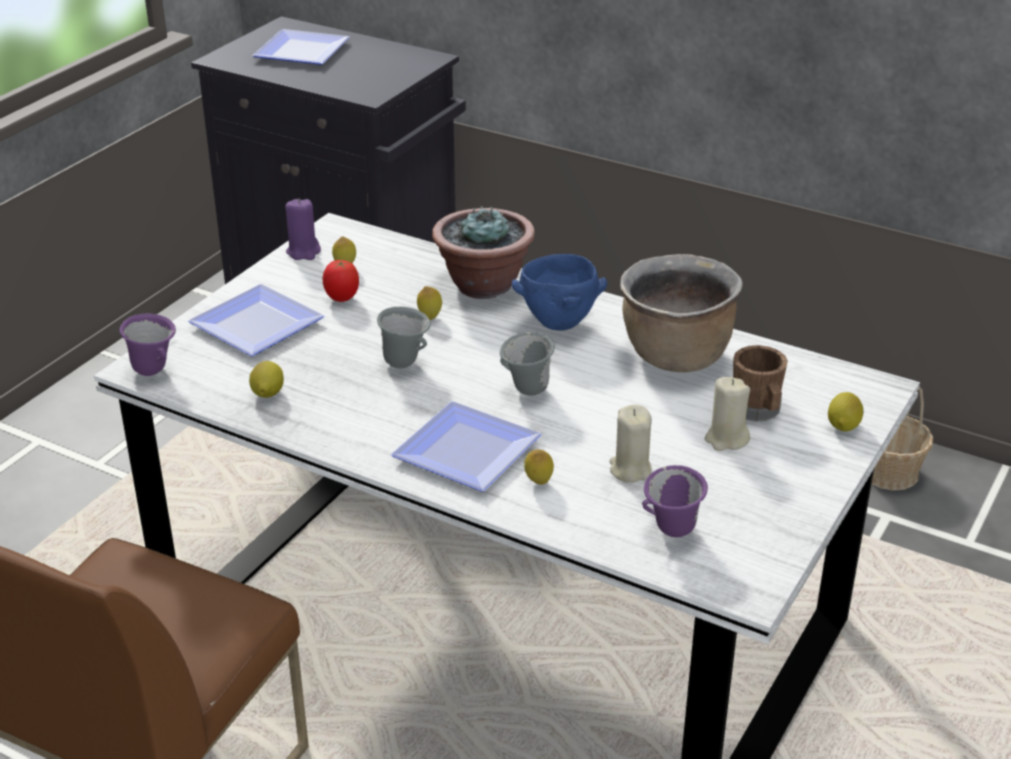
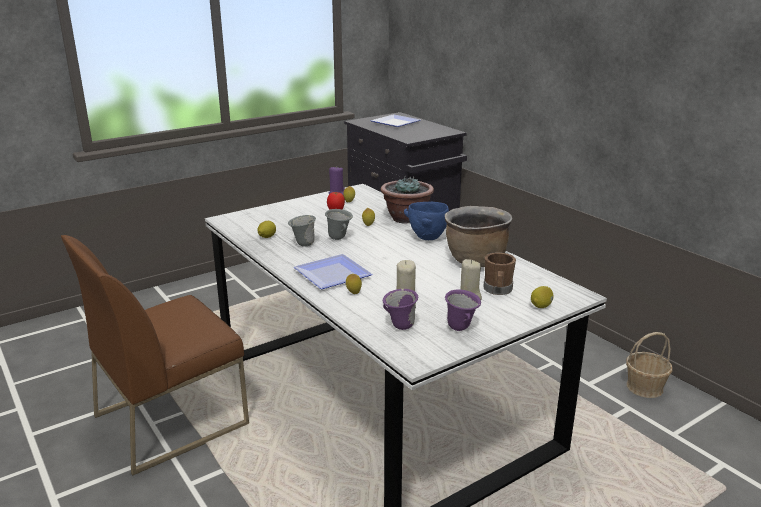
camera: 25 degrees right, 10 degrees down
(154, 371) = (229, 221): purple mug -> purple mug (461, 328)
(257, 322) = (290, 213): plate -> none
(526, 391) = (385, 259): grey mug -> grey mug (303, 244)

